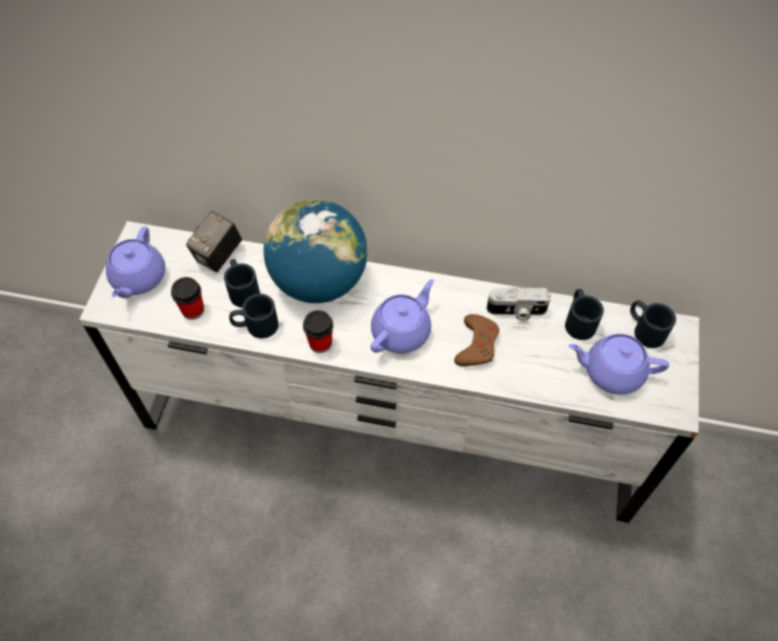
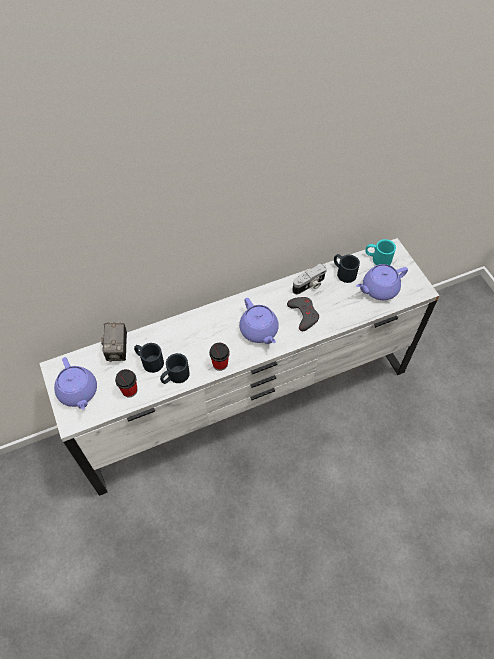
camera: 35 degrees left, 0 degrees up
(319, 281) = (190, 330): globe -> none
(402, 331) = (259, 331): purple teapot -> purple teapot turned 150 degrees clockwise
(477, 344) = (303, 314): brown game controller -> grey game controller
(644, 329) = (377, 258): black mug -> turquoise mug

